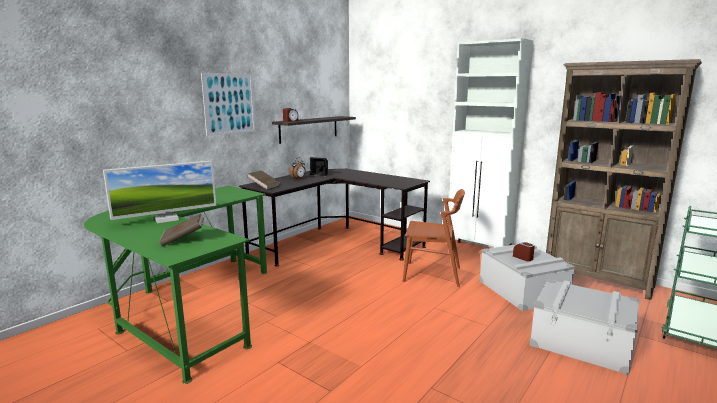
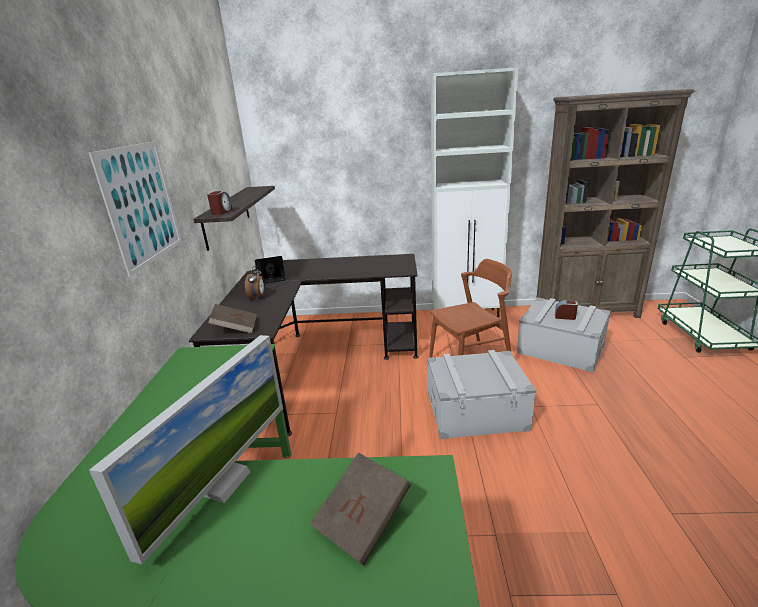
camera: 35 degrees left, 10 degrees up
(581, 342) = (670, 384): grey storage box -> grey storage box (476, 410)

